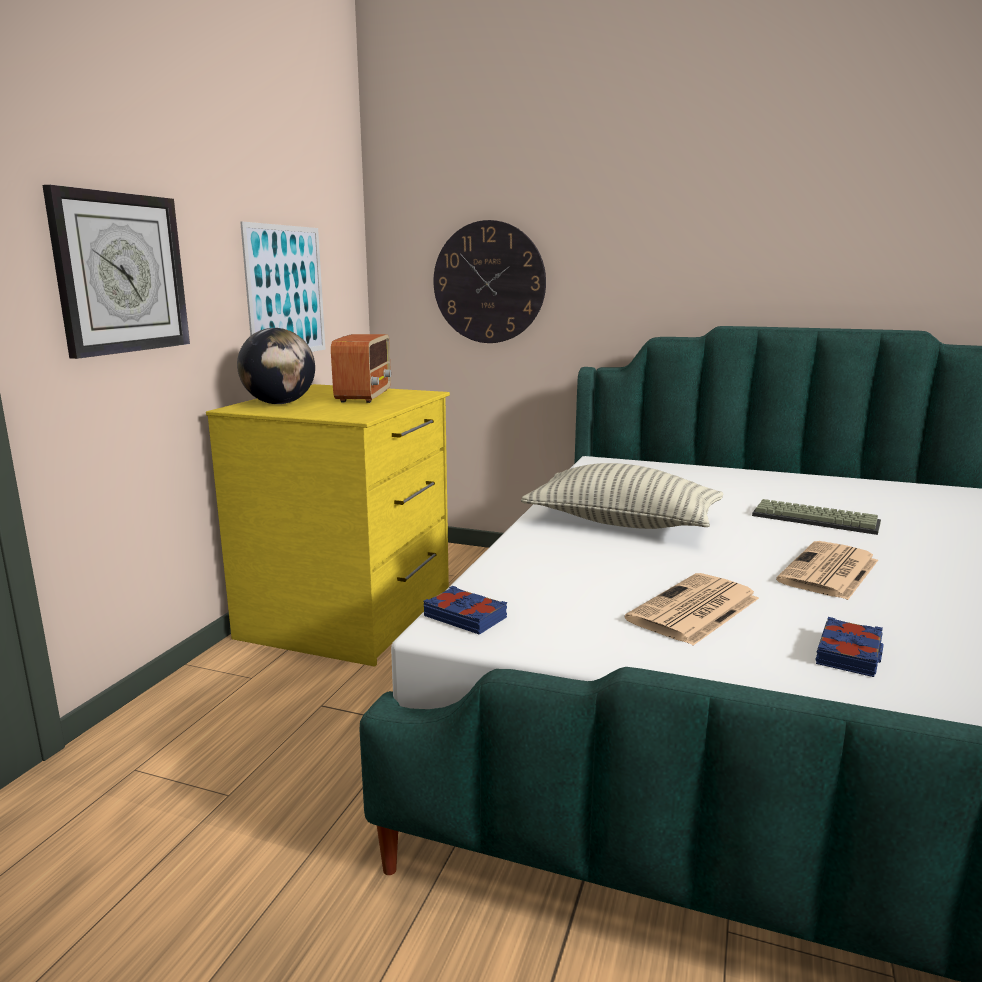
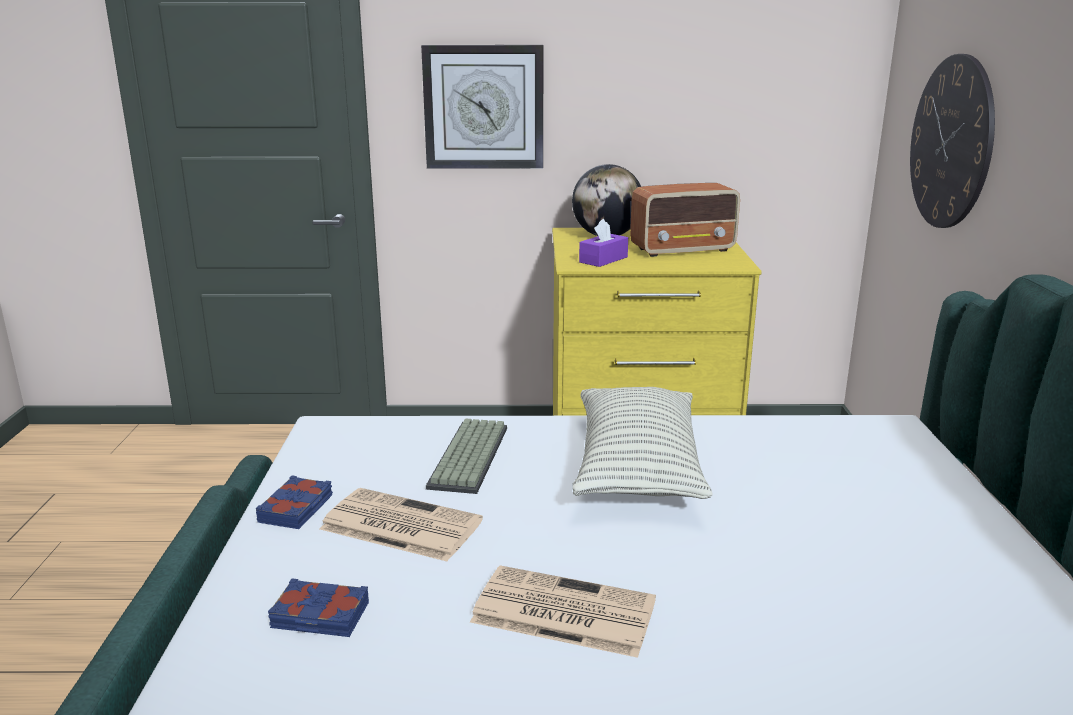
camera: 70 degrees right, 5 degrees up
(286, 291) = (701, 127): picture -> none
(357, 411) = (603, 260): none -> purple tissue box
(466, 616) = (347, 430): blue book -> blue book (297, 509)
(817, 519) = (797, 608): keyboard -> keyboard (471, 458)

